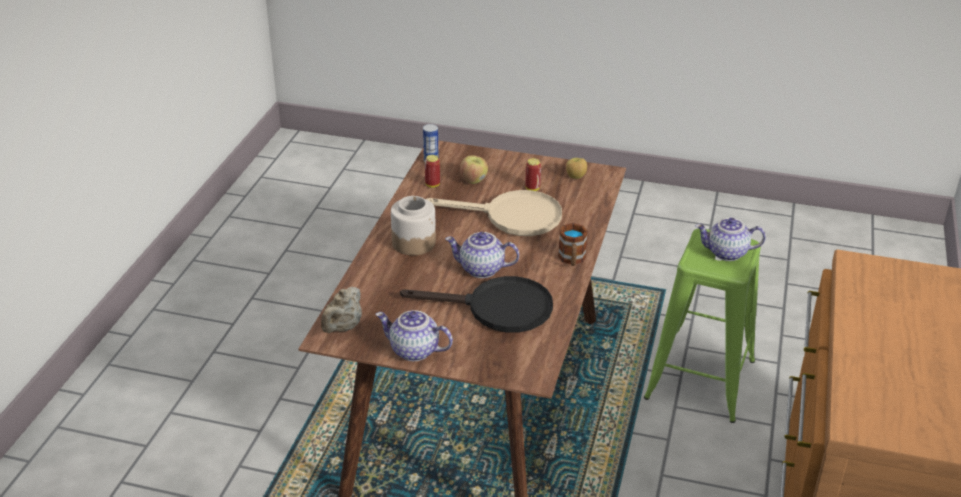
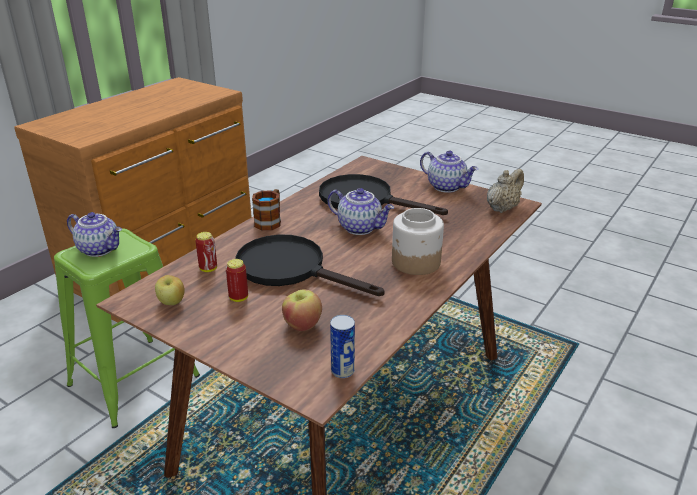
camera: 160 degrees left, 5 degrees down
(432, 185) = (360, 329): can -> can (208, 269)
(512, 217) = (291, 269): beige frying pan -> black frying pan

